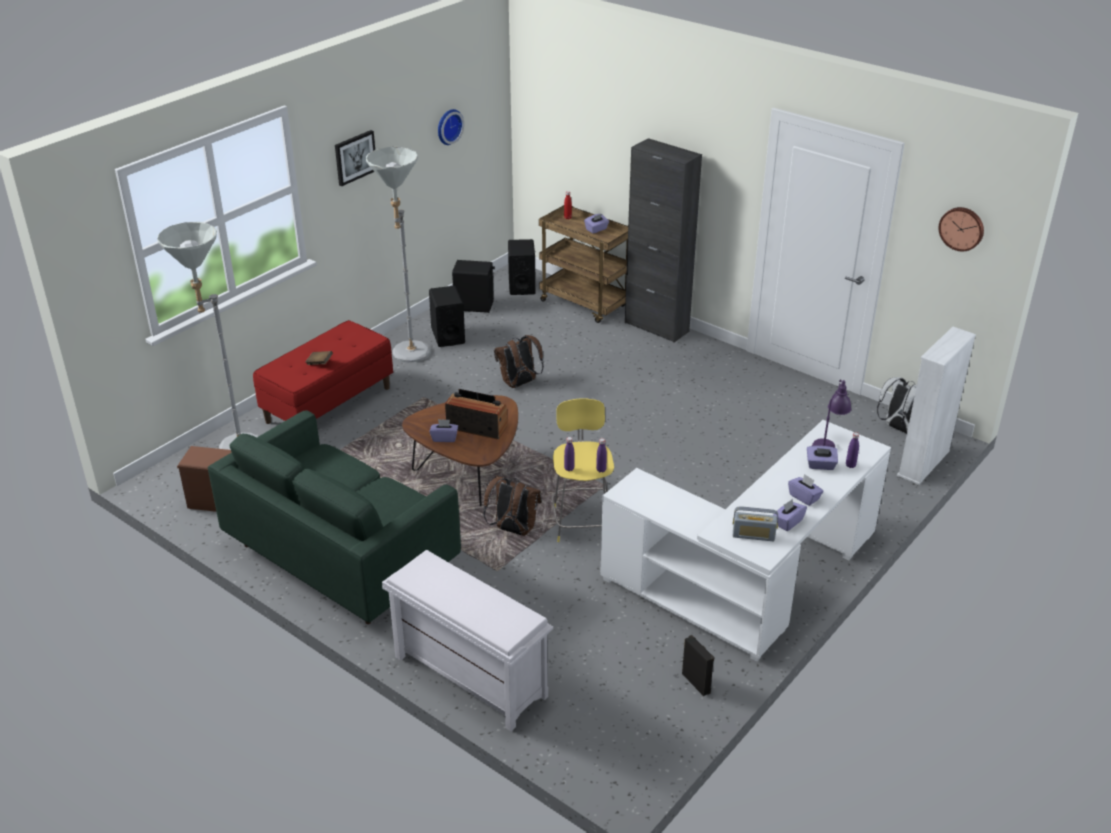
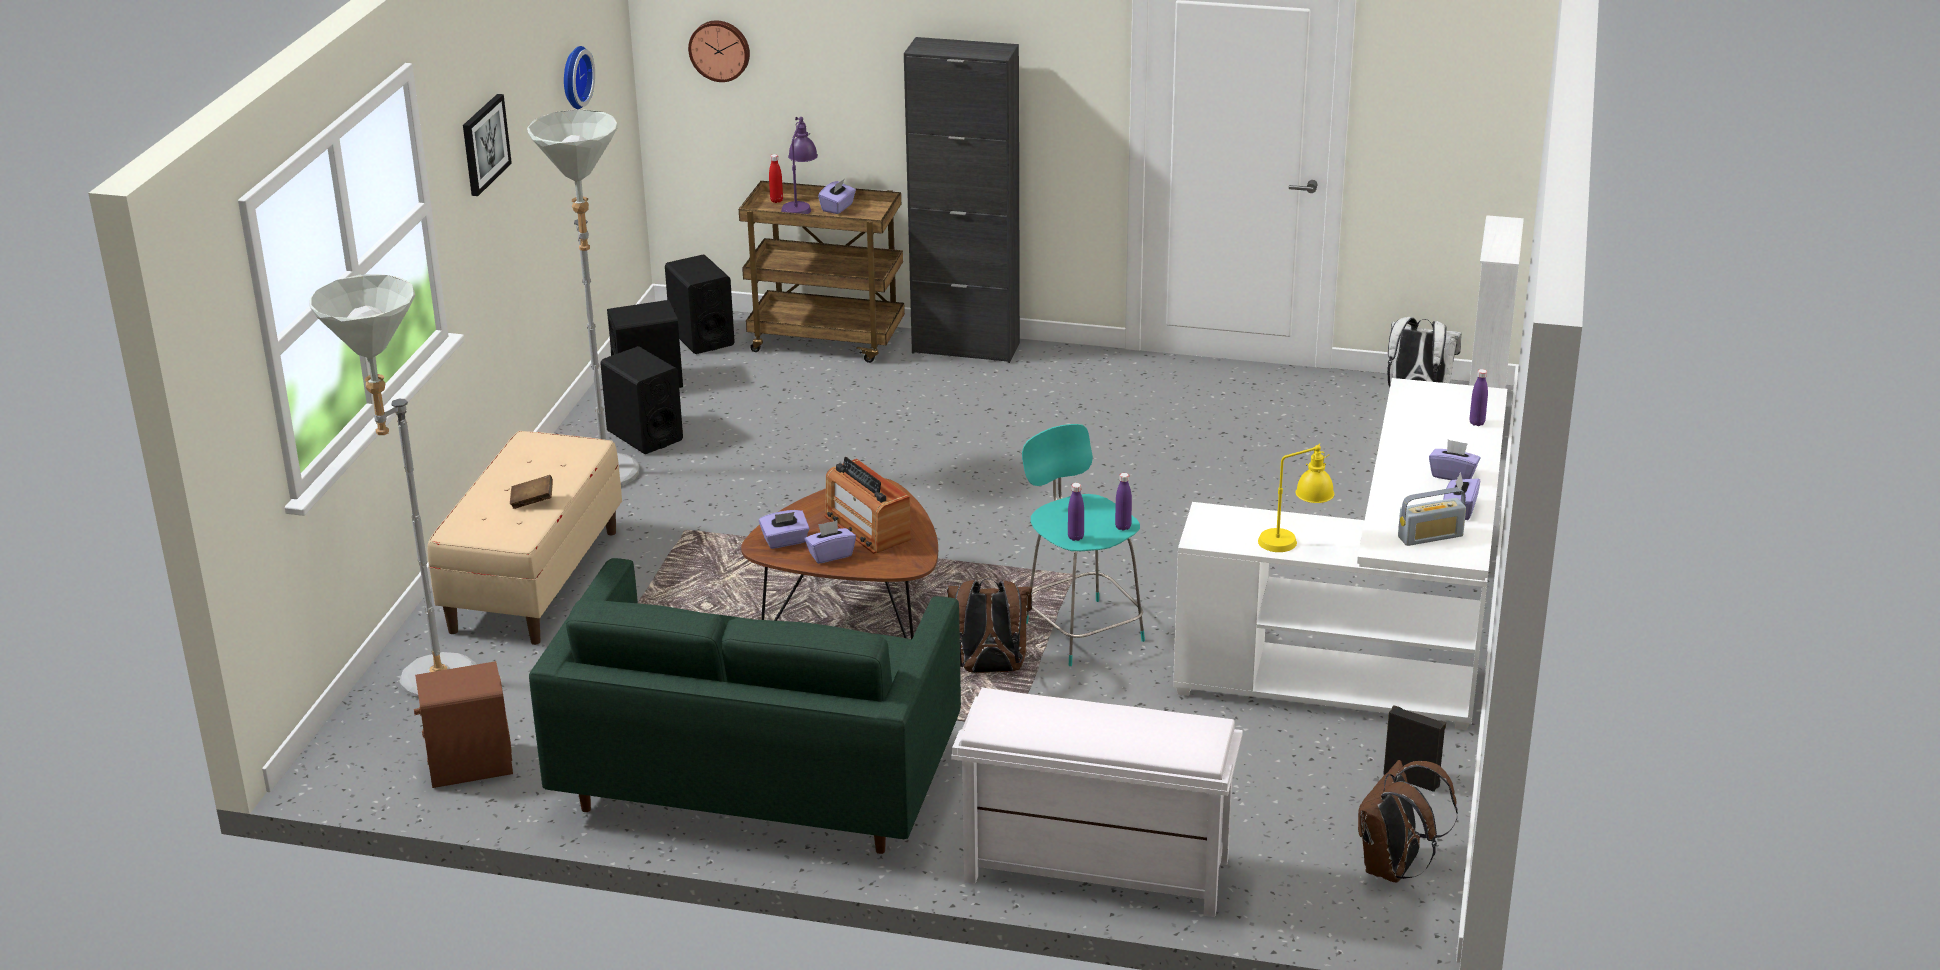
camera: 25 degrees left, 5 degrees down
(328, 404) = (534, 580): red bench -> beige bench
(477, 427) = (867, 528): radio -> radio turned 120 degrees counterclockwise
(519, 384) = (822, 474): brown backpack -> brown backpack (1394, 869)
(582, 521) = (1081, 630): yellow stool -> turquoise stool
(672, 514) = (1294, 544): none -> yellow table lamp
(820, 465) = (1439, 433): purple tissue box -> purple tissue box (785, 541)
(828, 442) = (1425, 403): purple table lamp -> purple table lamp (800, 205)
(962, 228) = (1464, 70): wall clock -> wall clock (720, 50)

